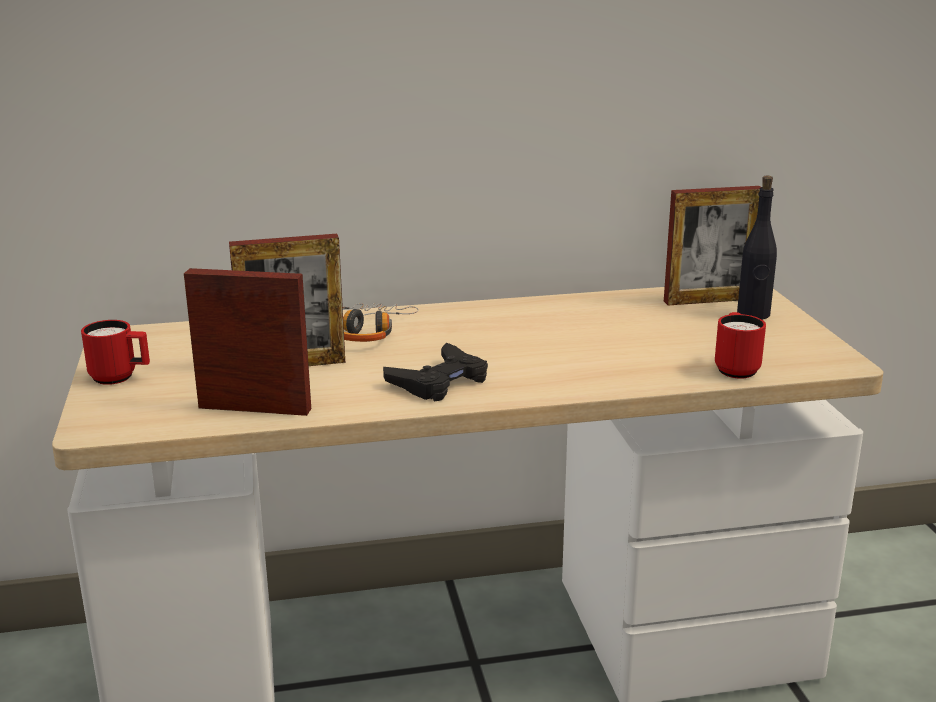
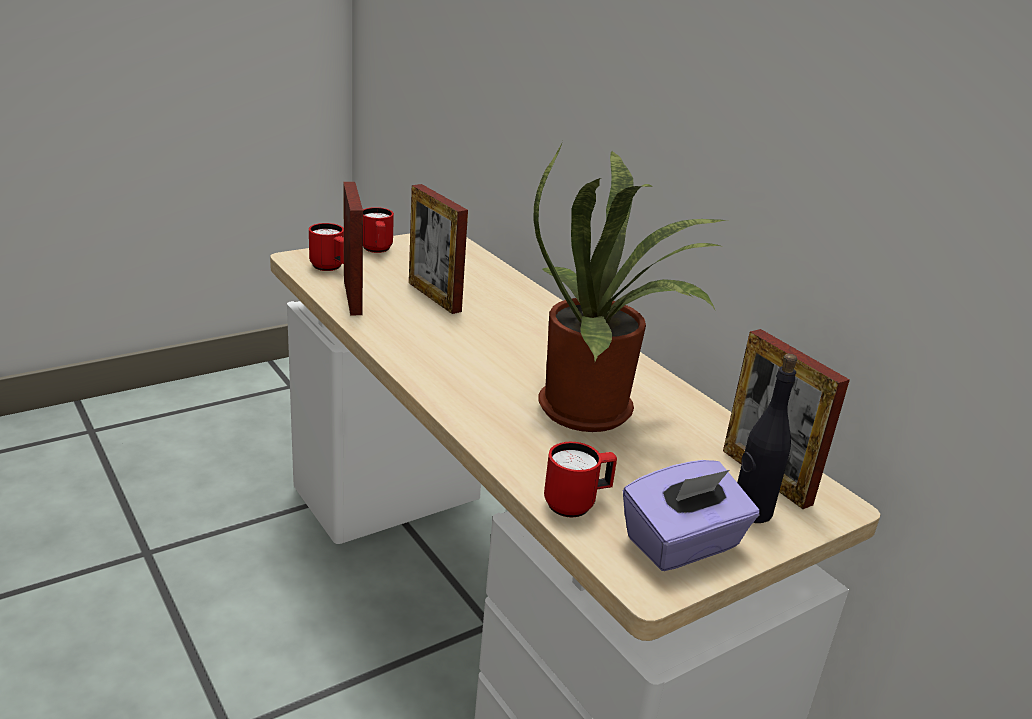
camera: 65 degrees right, 5 degrees up
(149, 412) = (330, 268): none -> red mug
(370, 332) = (519, 314): headphones -> none
(439, 381) = (439, 354): black game controller -> none
(589, 335) = (595, 412): none -> potted plant
(794, 343) = (683, 544): none -> purple tissue box

